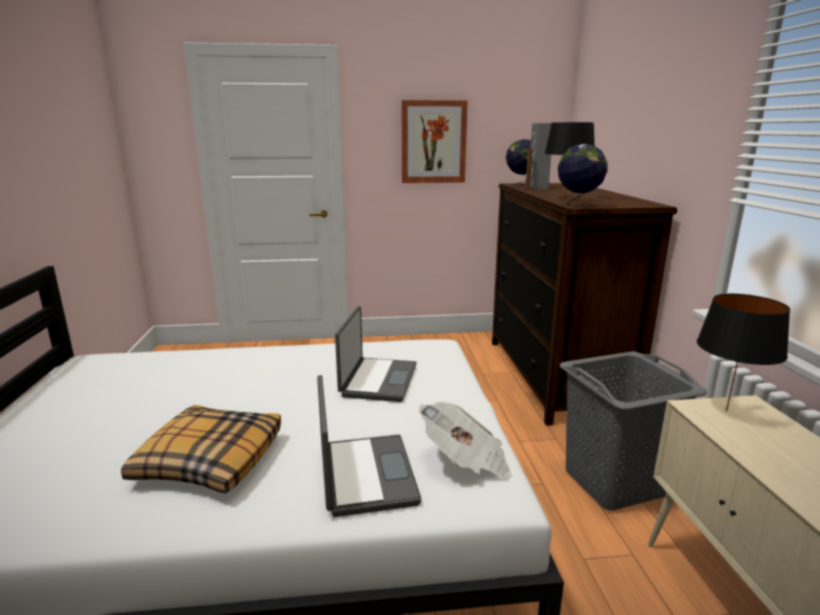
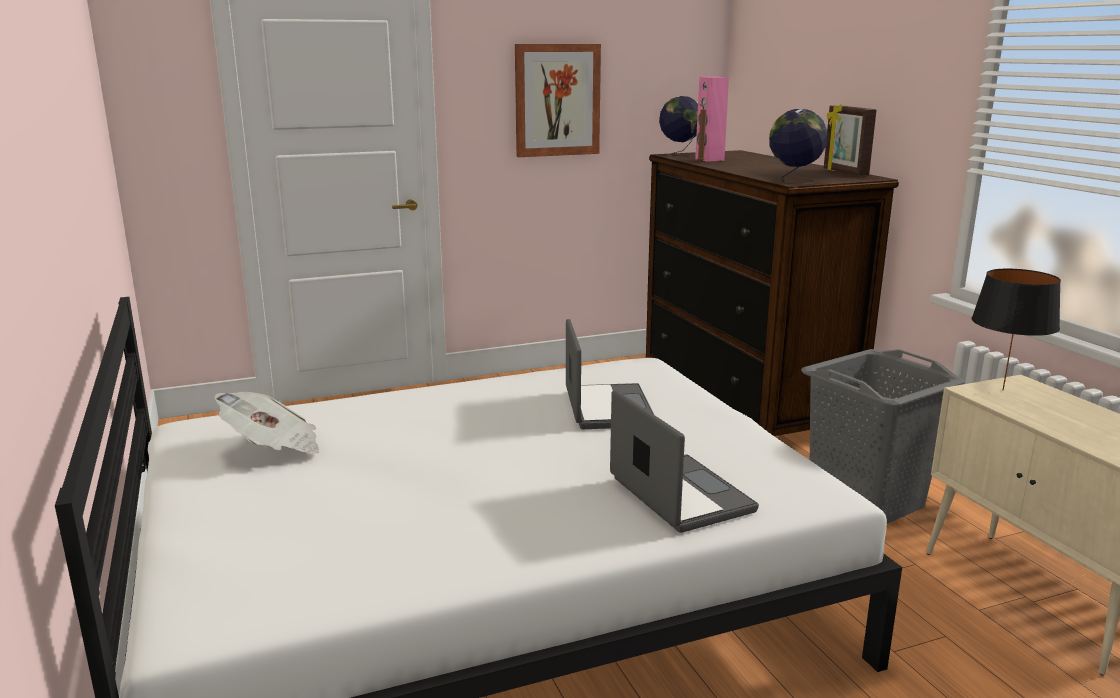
camera: 15 degrees left, 0 degrees up
(209, 460) = (491, 506): pillow -> none
(466, 461) = (770, 470): newspaper -> newspaper (273, 447)
(537, 188) = (709, 159): grey speaker -> pink speaker
(565, 198) = (765, 173): black table lamp -> none
(635, 200) = (844, 172): none -> picture frame

